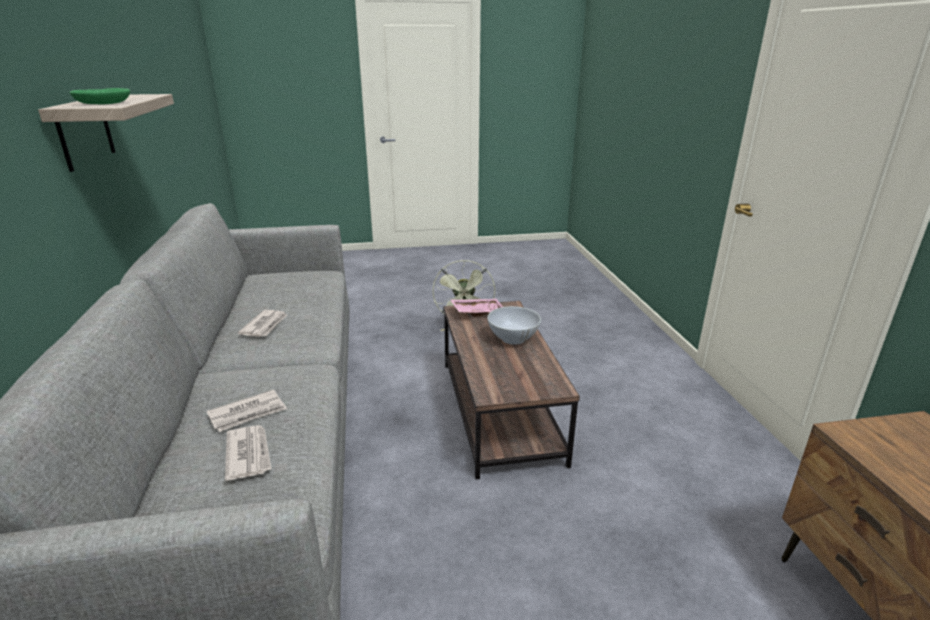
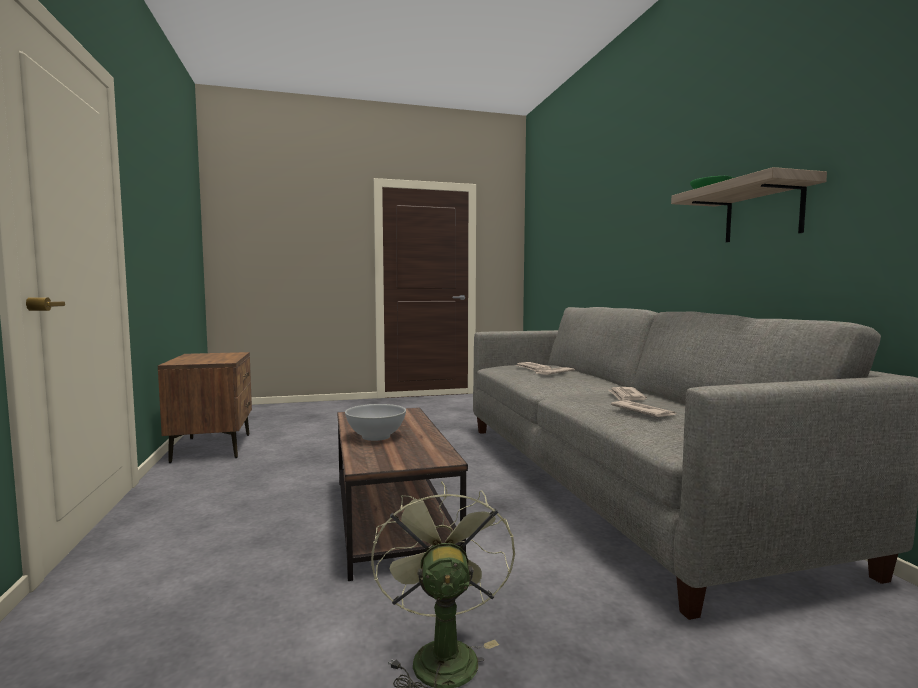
camera: 175 degrees right, 20 degrees down
(299, 295) = (642, 412): none -> newspaper
(478, 312) = (415, 458): pink tray -> none

